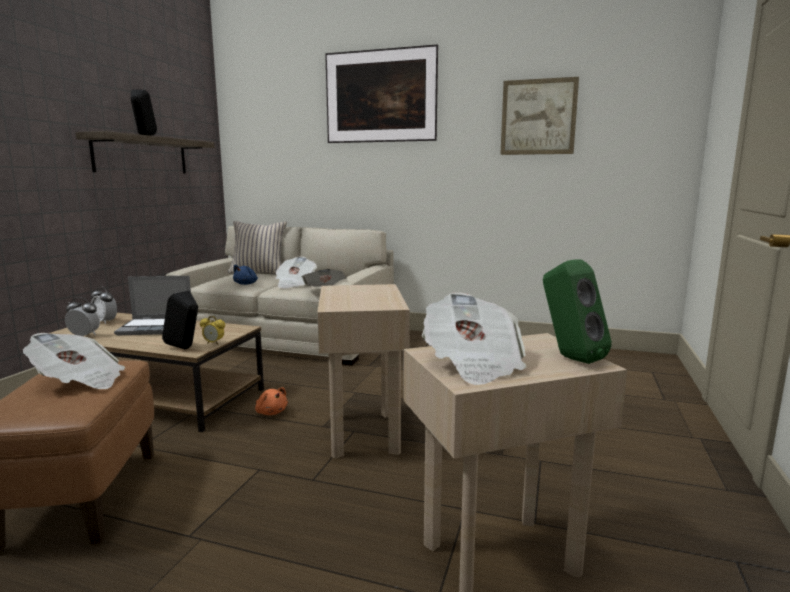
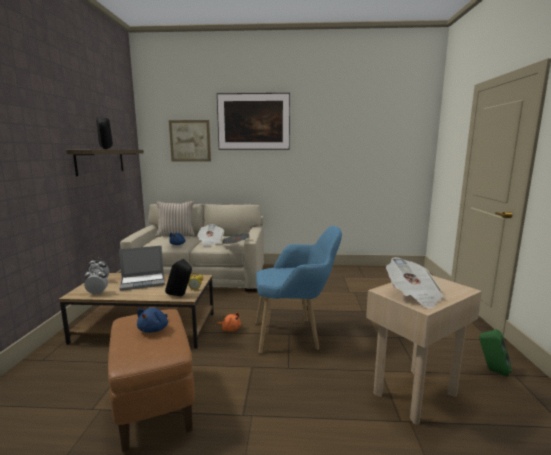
camera: 15 degrees left, 0 degrees up
(80, 381) = (154, 329): newspaper -> blue plush toy
(363, 434) = (295, 335): beige side table -> blue armchair
(538, 117) = (349, 137): picture -> picture (190, 141)
(569, 358) = (451, 287): green speaker -> green speaker (492, 370)

